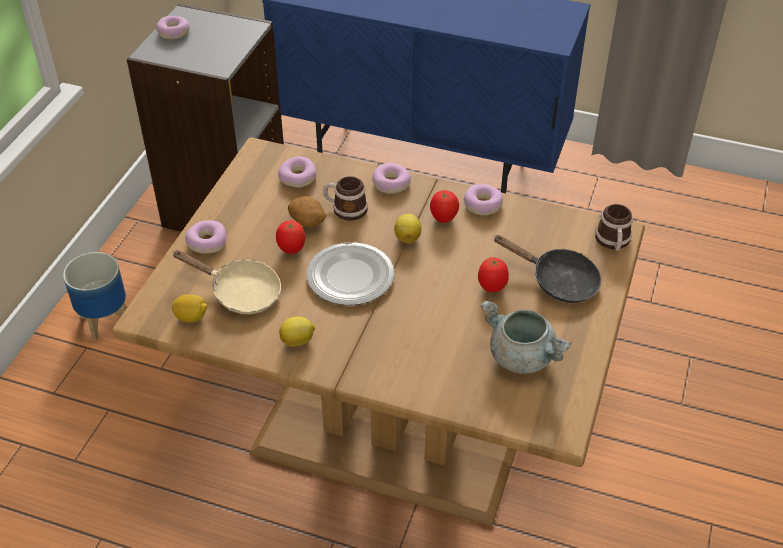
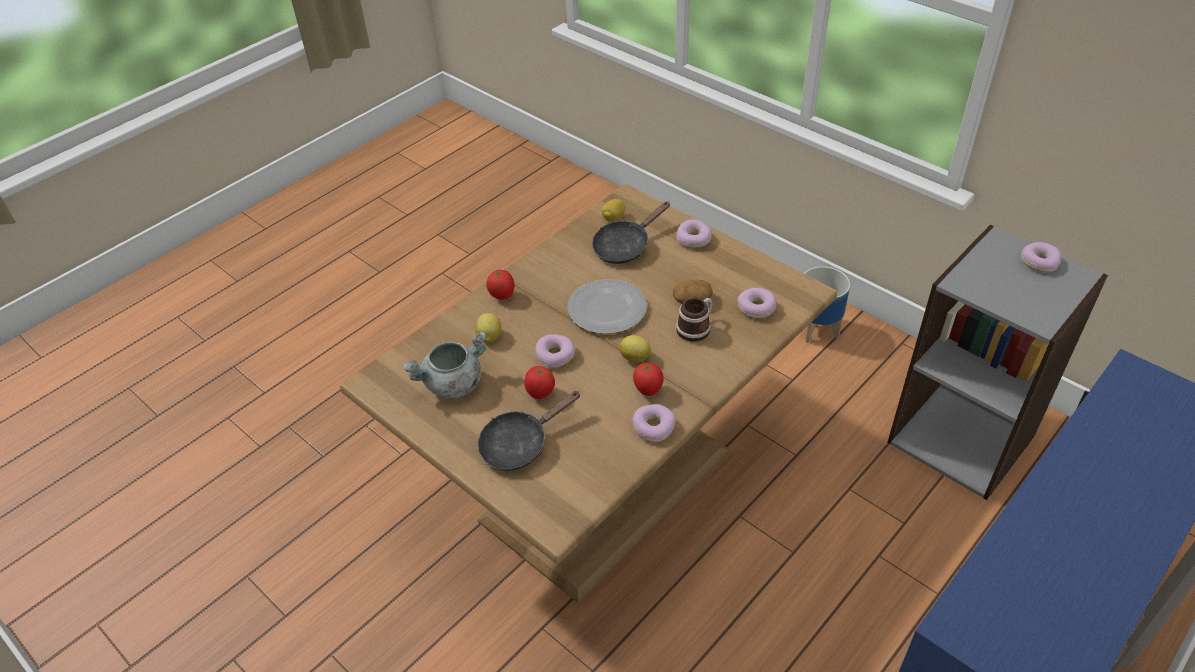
camera: 115 degrees right, 0 degrees up
(240, 292) = (625, 246): beige frying pan -> black frying pan
(291, 249) = (659, 283): tomato -> tomato (502, 296)
(298, 341) = (555, 265): lemon -> lemon (489, 337)
(391, 184) = (718, 368): donut -> donut (555, 355)
(613, 242) = (543, 512): mug -> none

